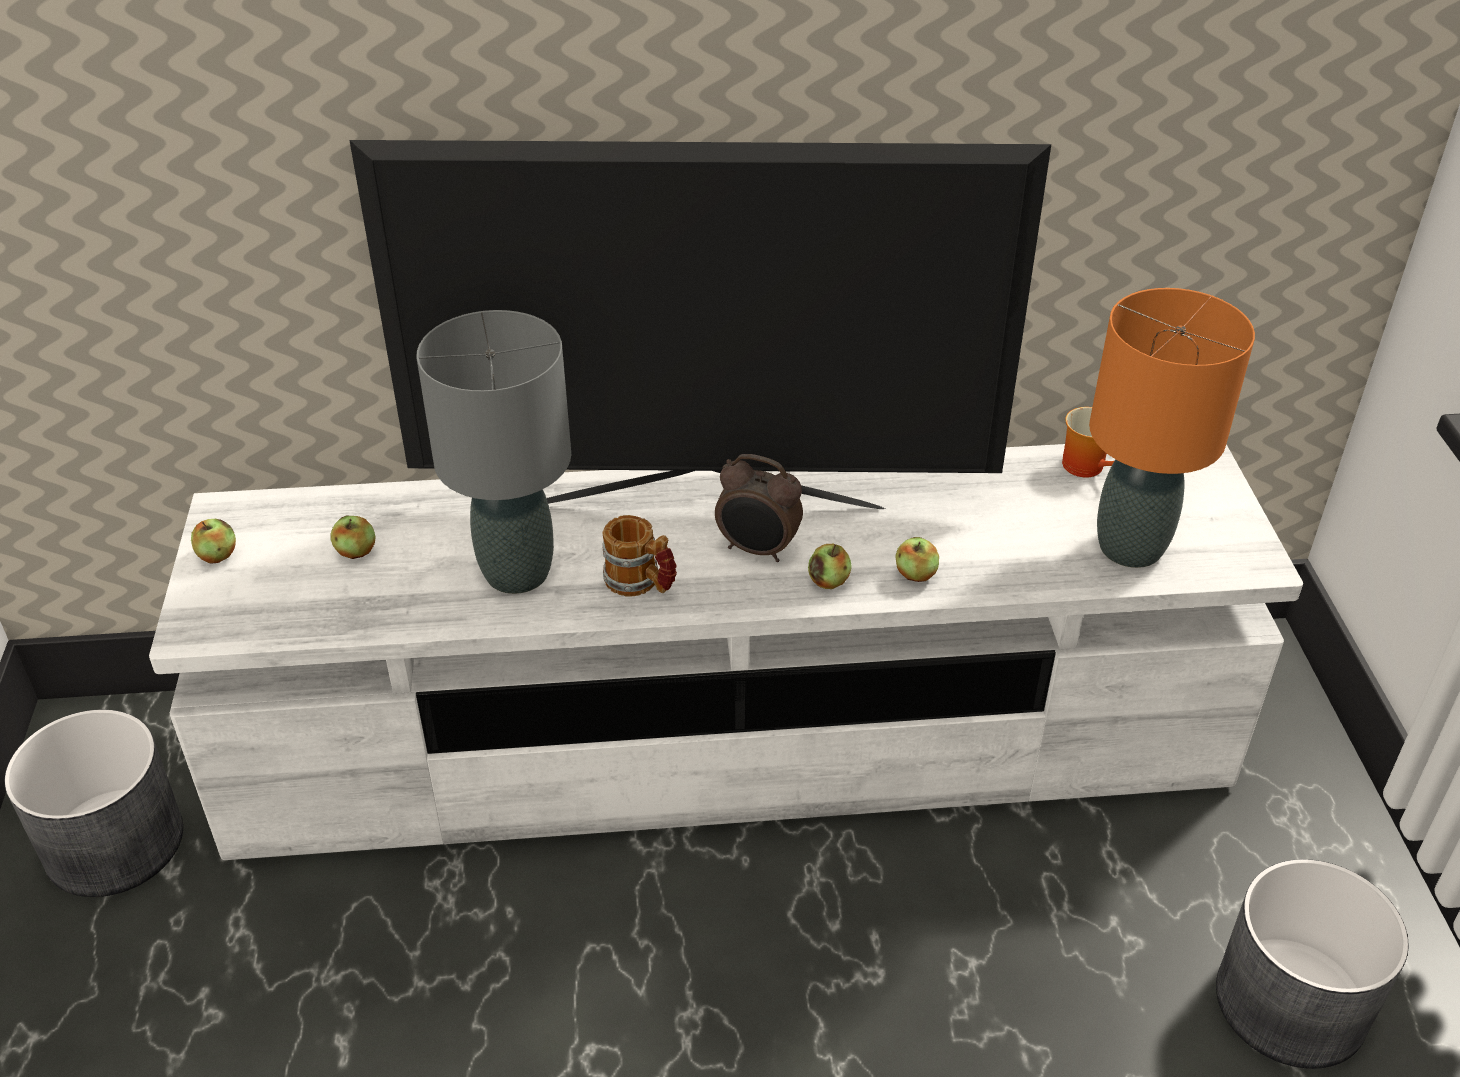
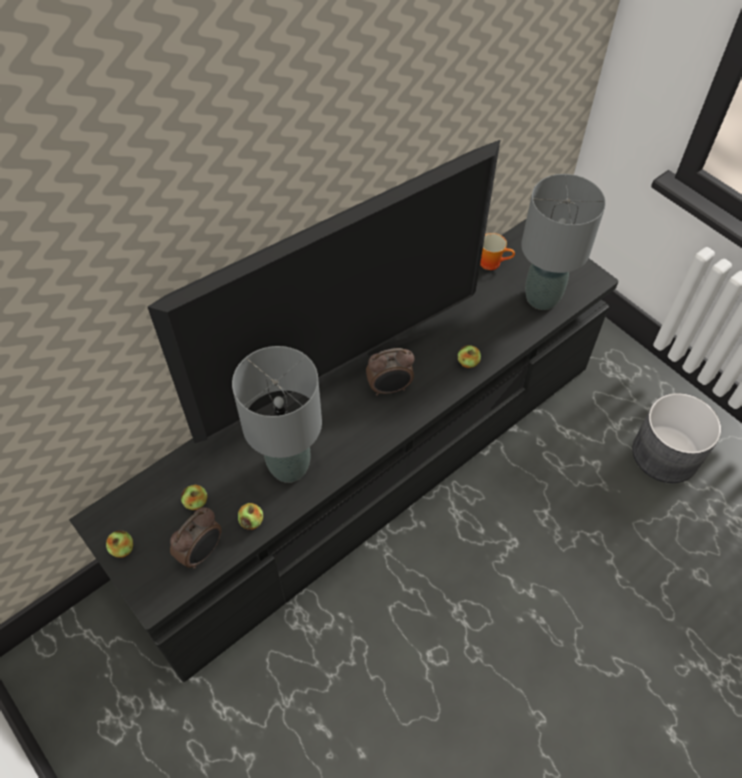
camera: 35 degrees left, 15 degrees up
(114, 844) = (116, 711): grey planter -> none
(304, 610) = (202, 552): none -> alarm clock
(641, 583) = (353, 438): mug -> none
(730, 743) = (370, 469): white tv stand -> black tv stand
(828, 581) = (434, 388): apple -> apple (251, 521)
(1129, 547) = (541, 298): orange table lamp -> grey table lamp

